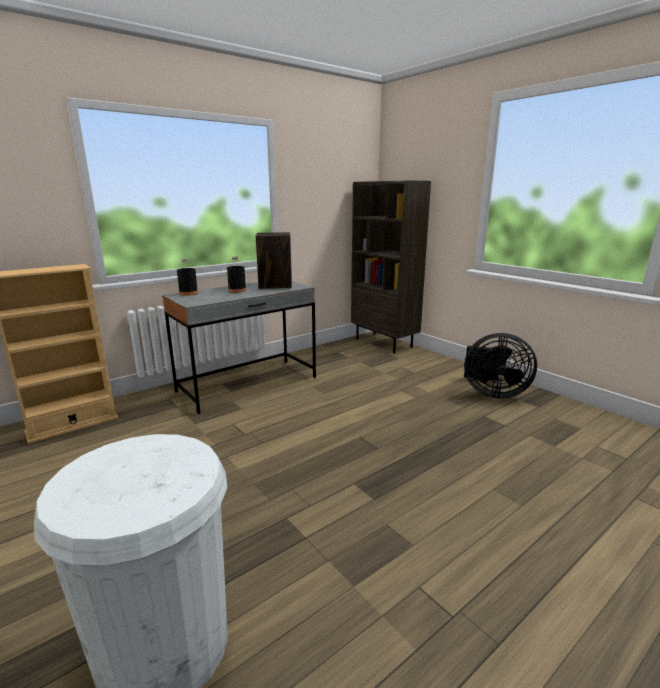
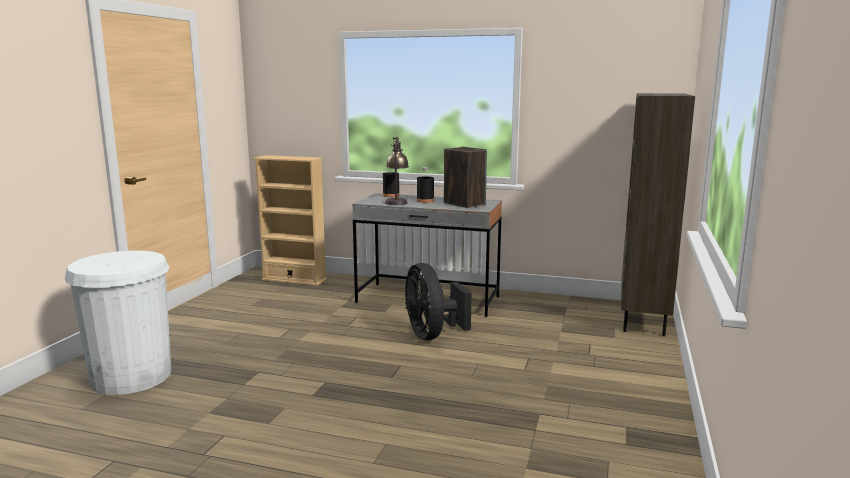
camera: 55 degrees right, 5 degrees down
(216, 296) = (396, 201): none -> table lamp
(492, 393) = (615, 408): black fan -> black fan (432, 335)

